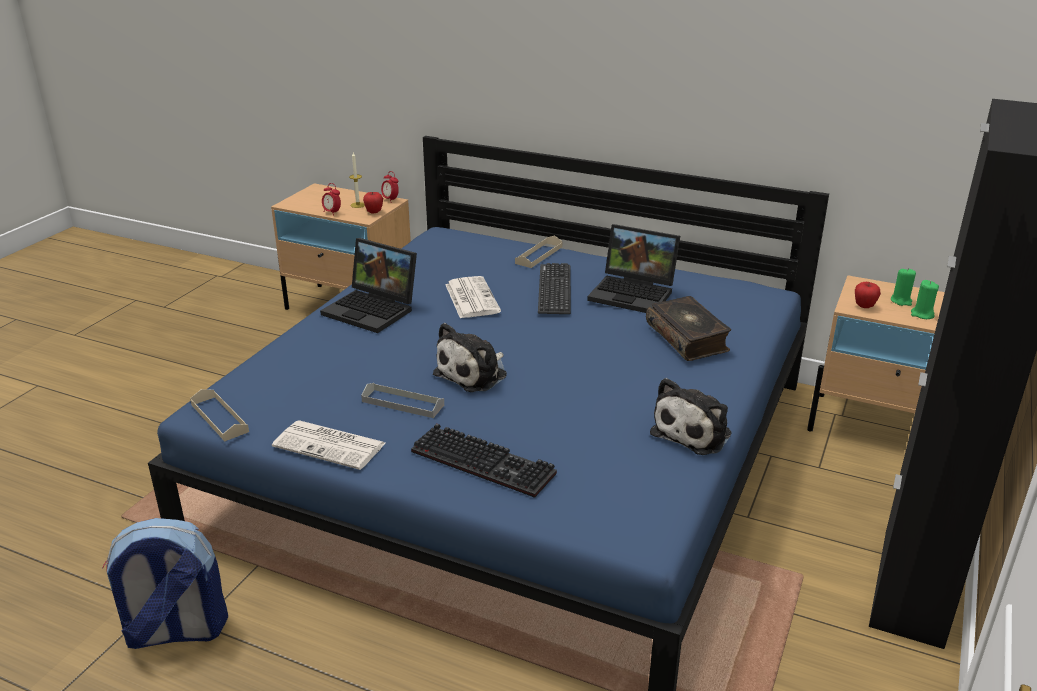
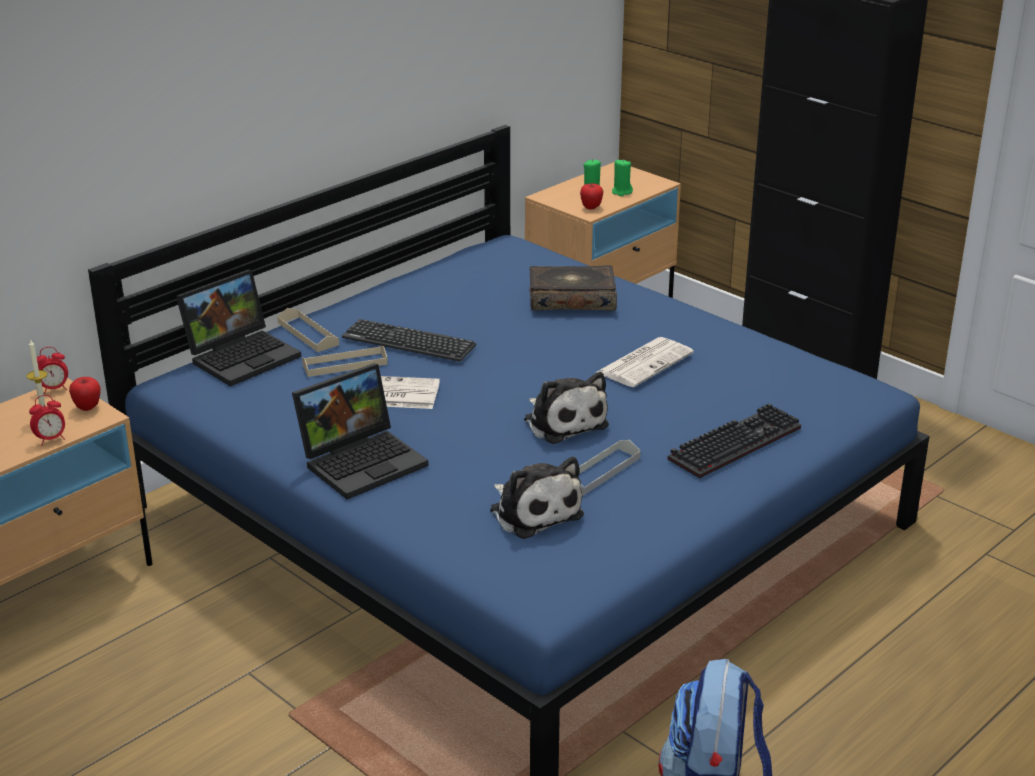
camera: 70 degrees left, 0 degrees up
(219, 418) = (566, 593): beige tray -> beige tray (345, 364)
(331, 445) = (662, 524): newspaper -> newspaper (645, 362)
(634, 293) = (458, 302): laptop -> laptop (243, 355)
(694, 432) = (731, 338): plush toy -> plush toy (534, 511)

